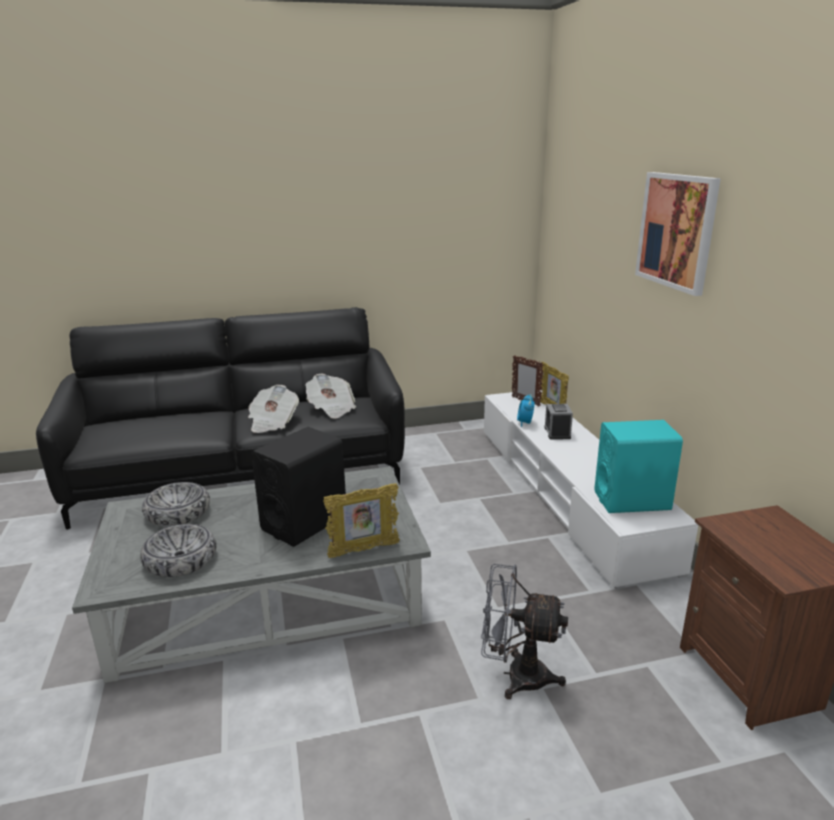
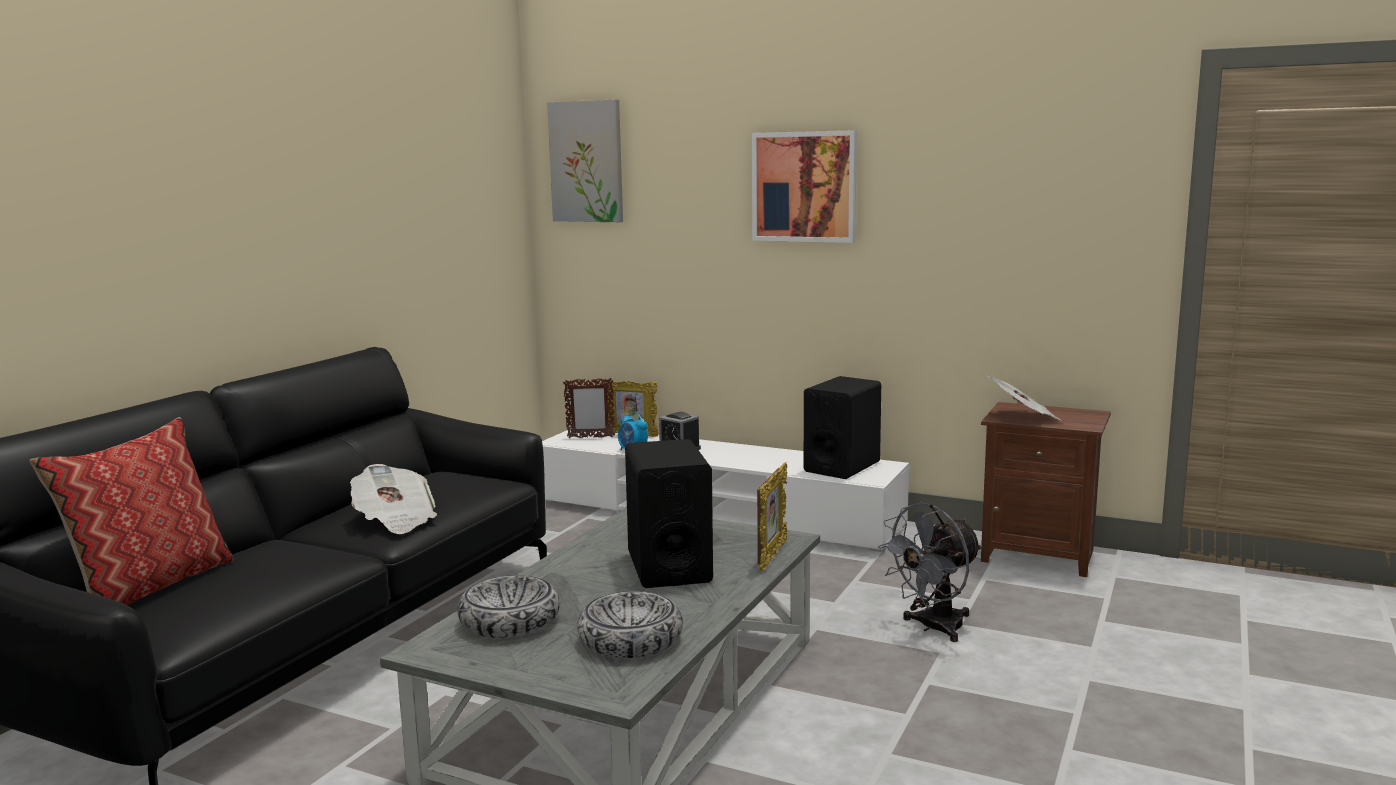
camera: 50 degrees left, 10 degrees down
(134, 417) = (150, 586): none -> pillow
(331, 408) = (440, 486): newspaper -> newspaper (1024, 418)
(566, 185) = (587, 162): none -> picture
(632, 500) = (842, 467): turquoise speaker -> black speaker

